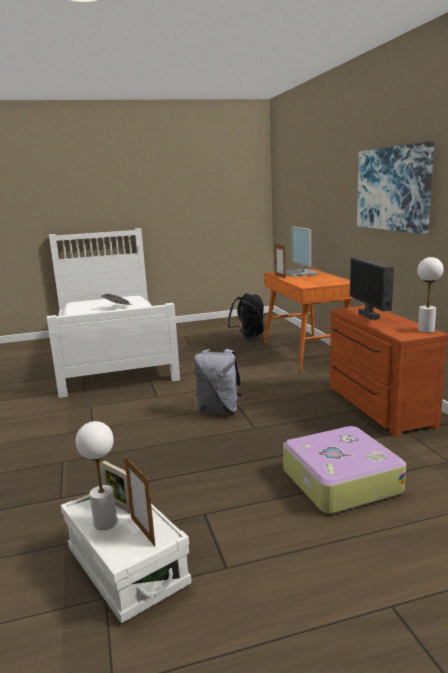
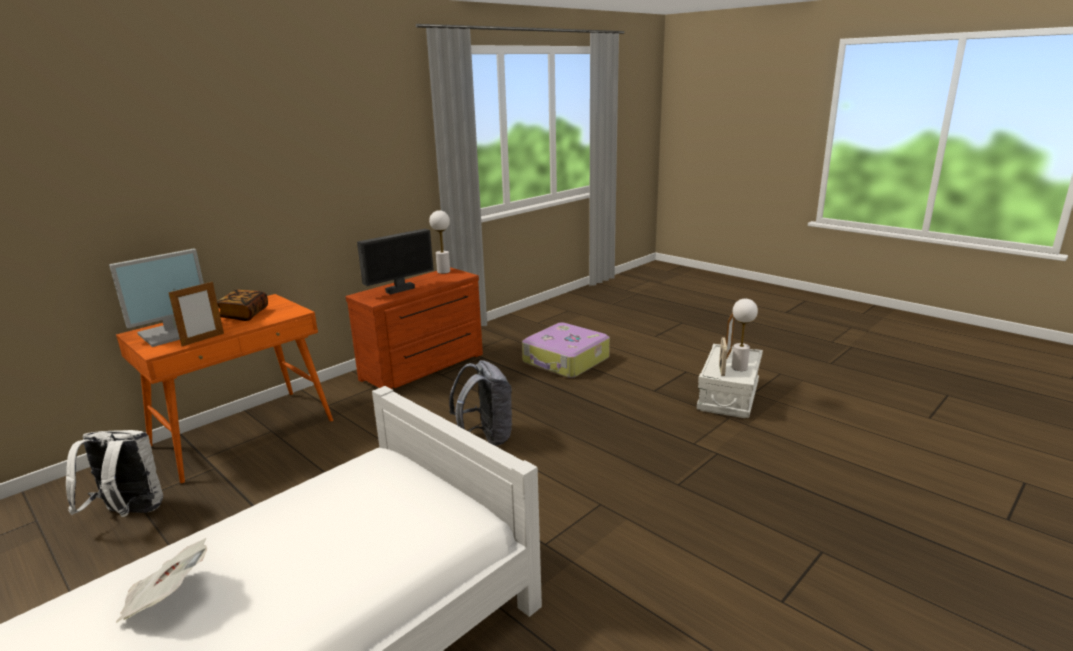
camera: 120 degrees left, 5 degrees up
(248, 337) = (128, 514): black backpack -> white backpack
(316, 279) = (244, 314): none -> book
(393, 189) = (312, 165): picture -> none

